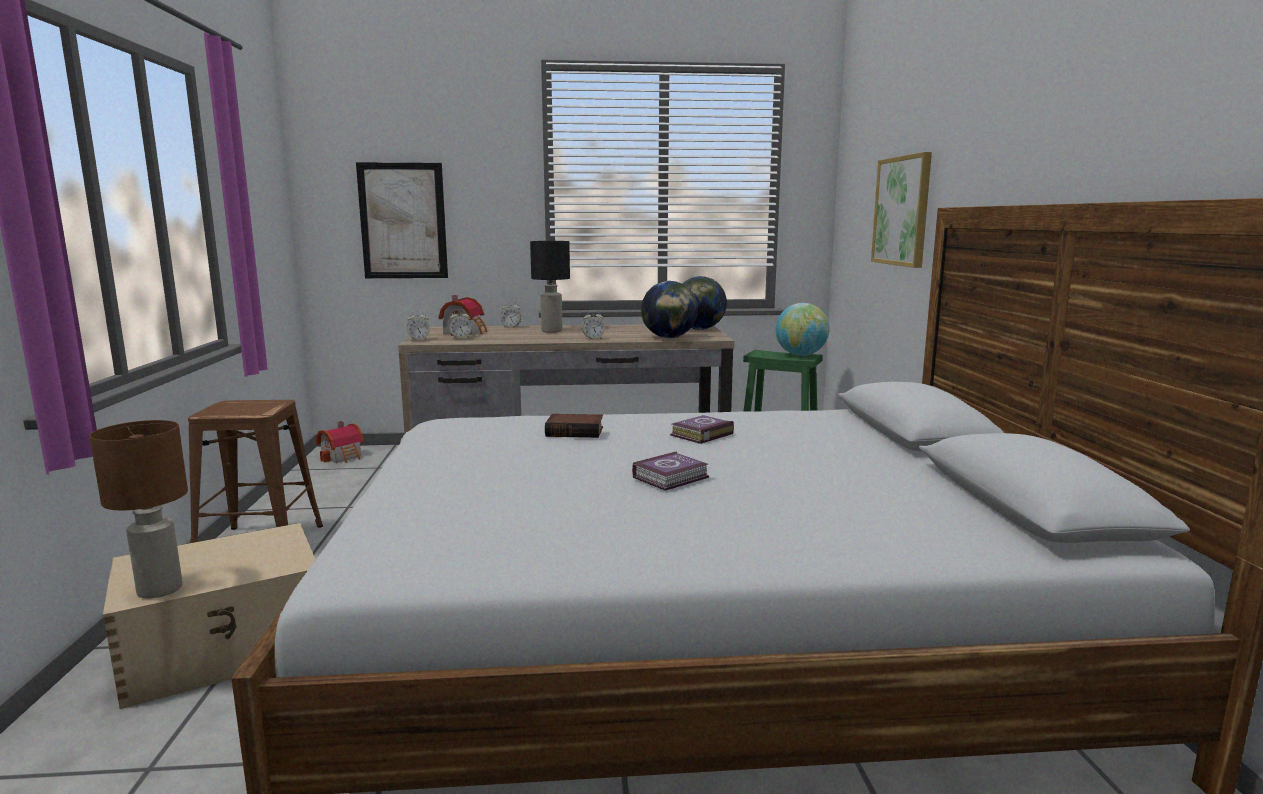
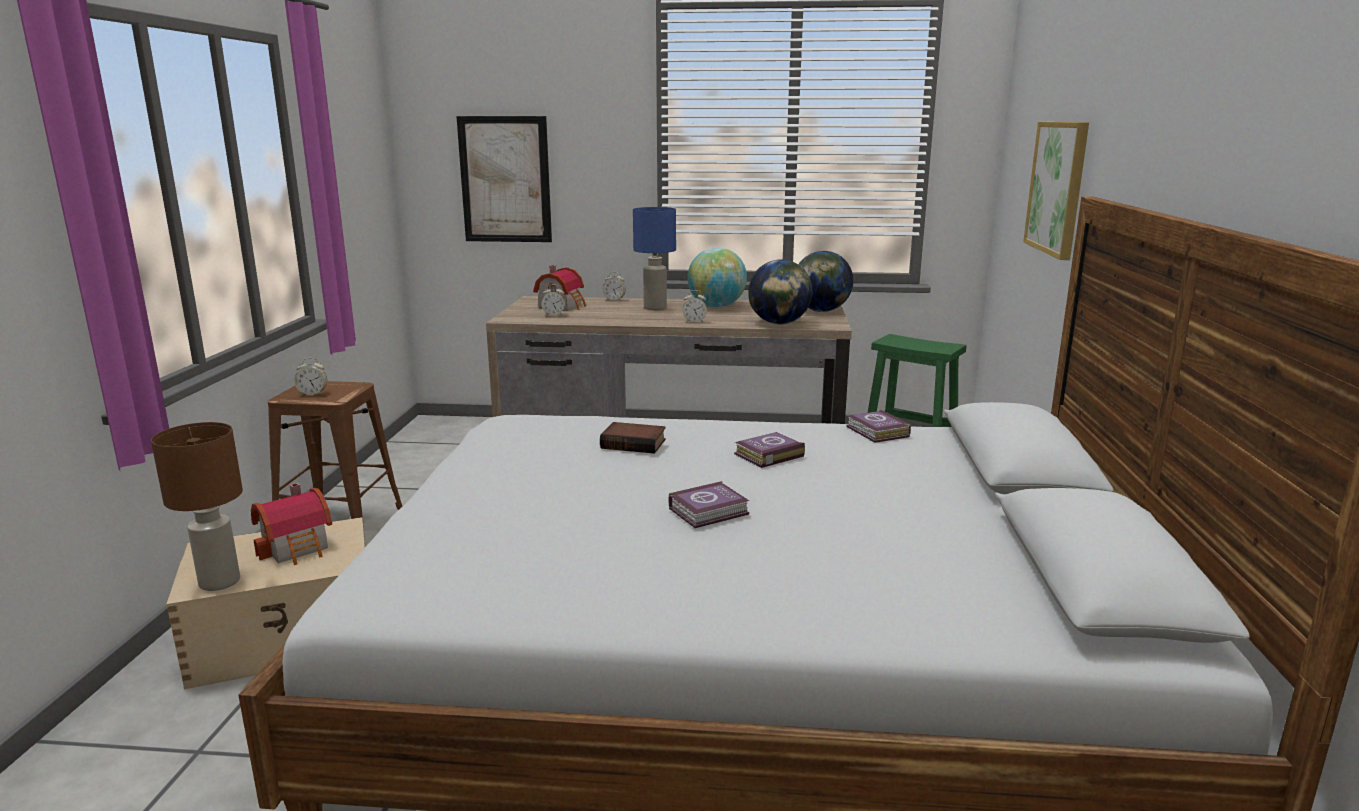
camera: 10 degrees right, 5 degrees up
(343, 457) = (441, 429): toy house -> toy house (298, 548)
(419, 340) = (509, 316): alarm clock -> alarm clock (313, 394)
(551, 331) = (654, 308): black table lamp -> blue table lamp
(785, 415) = (877, 432): none -> book
(800, 355) = (939, 344): globe -> globe (716, 306)

